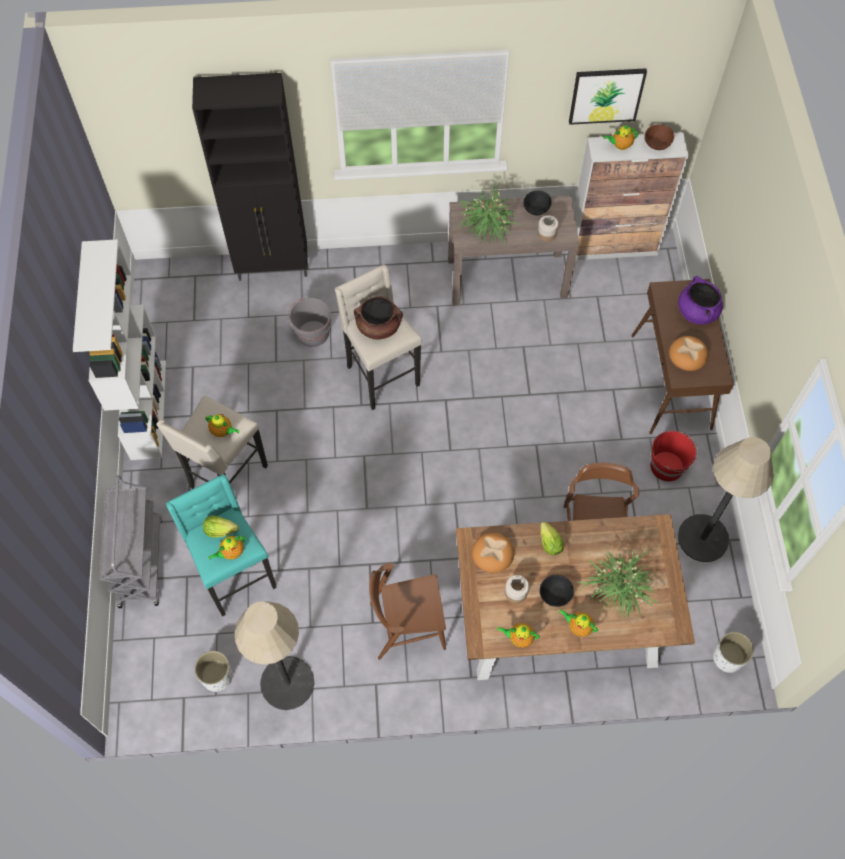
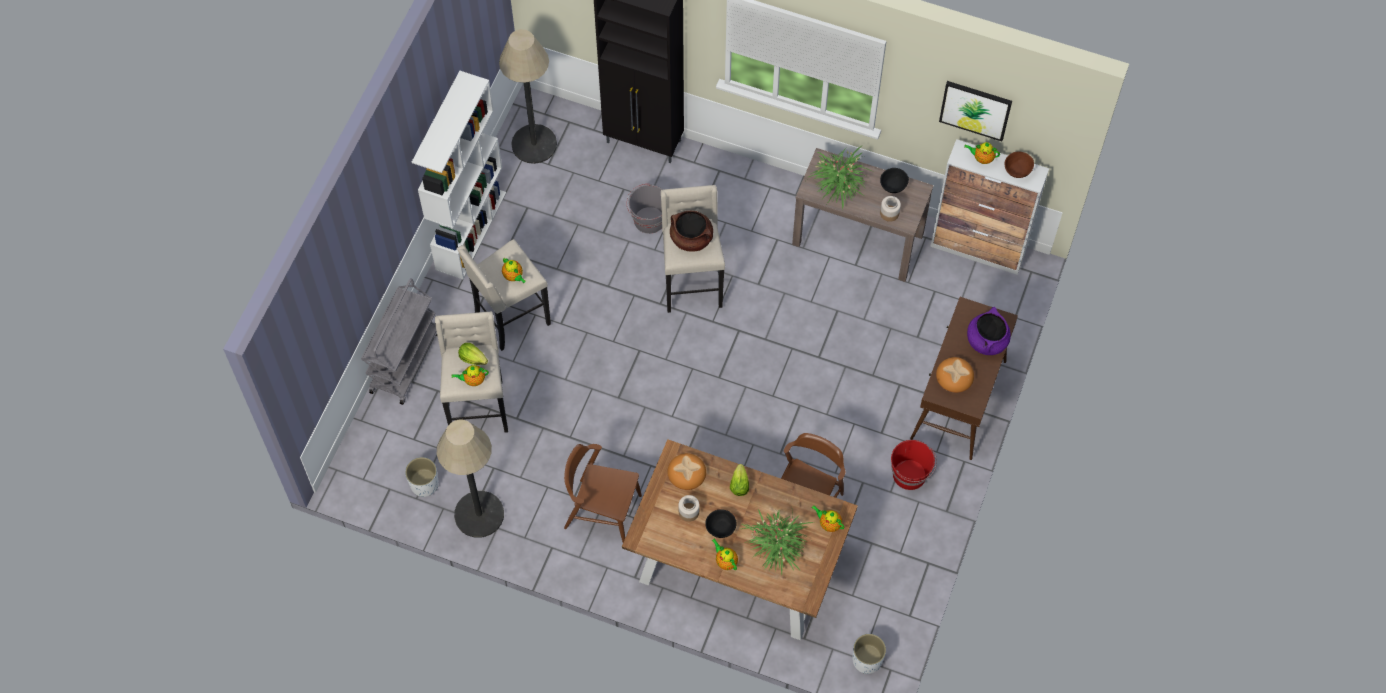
camera: 25 degrees right, 0 degrees up
(235, 575) = (478, 407): turquoise stool -> beige stool
(519, 638) = (671, 548): teapot -> teapot (828, 524)
(703, 538) = (905, 551): floor lamp -> floor lamp (534, 144)

